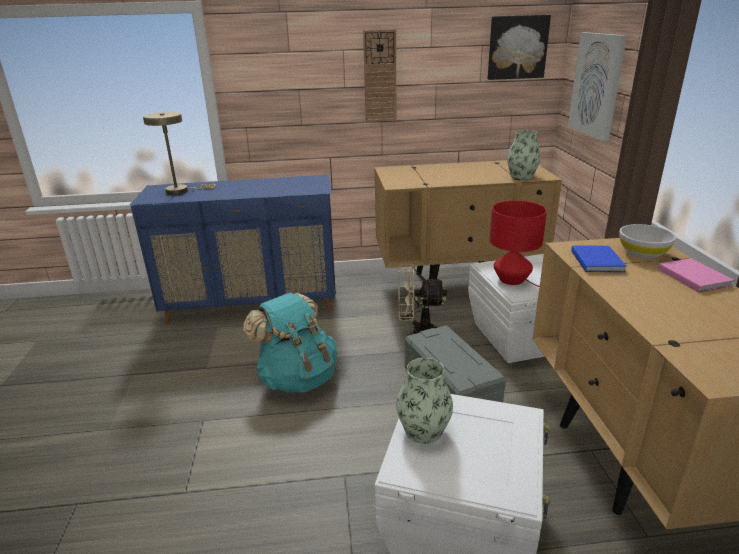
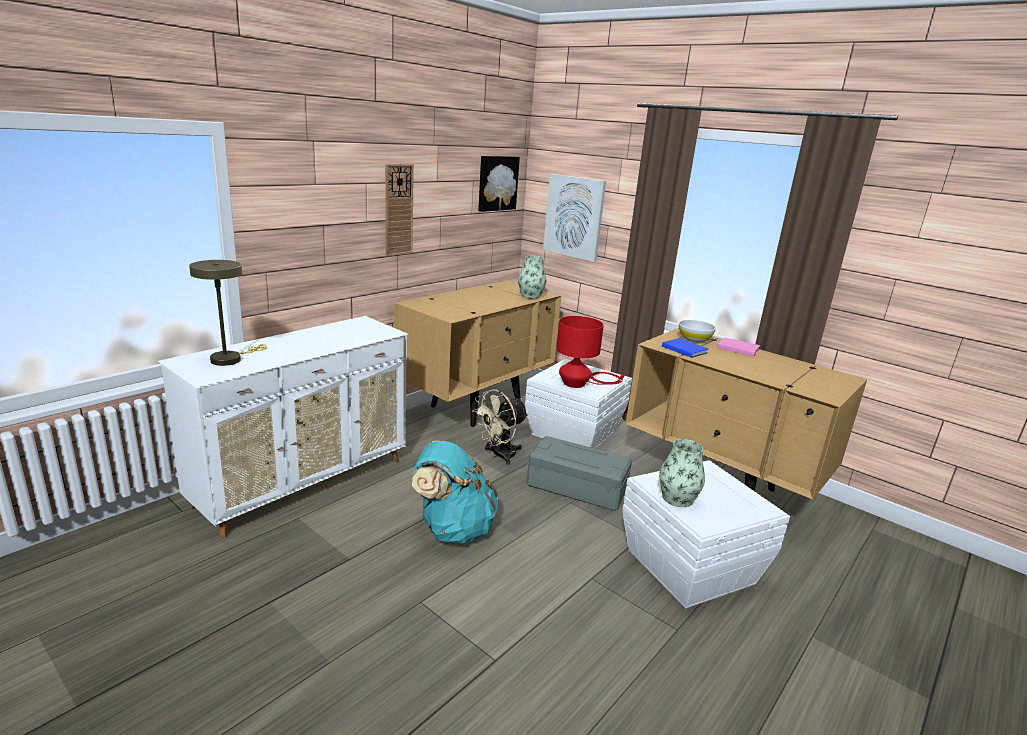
camera: 45 degrees left, 5 degrees down
(252, 304) = (303, 482): blue cabinet -> white cabinet

